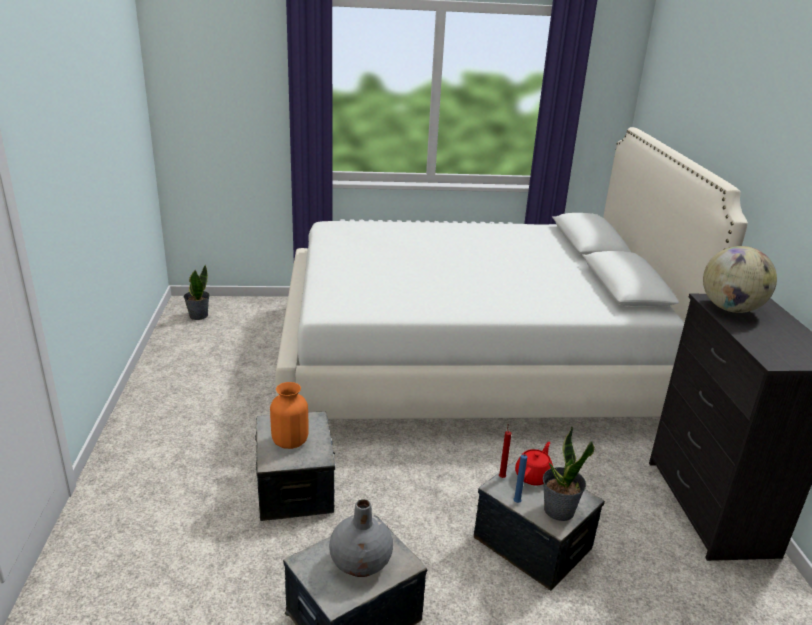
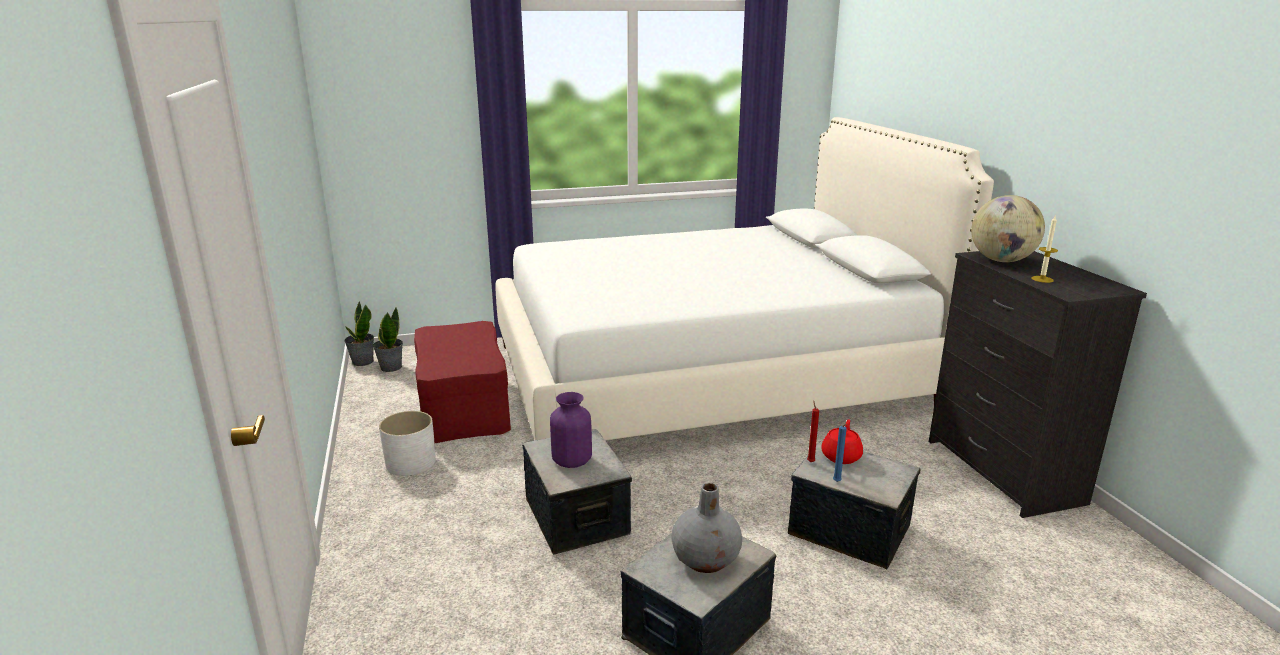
camera: 10 degrees left, 5 degrees down
(178, 411) = (410, 463): none -> white planter
(243, 363) = (463, 406): none -> red ottoman
(290, 441) = (572, 461): orange vase -> purple vase
(558, 510) = (881, 482): potted plant -> potted plant (362, 362)
(758, 338) = (1042, 279): none -> candle

